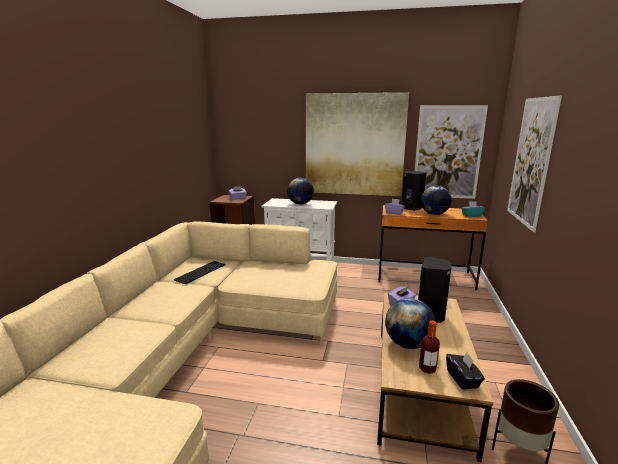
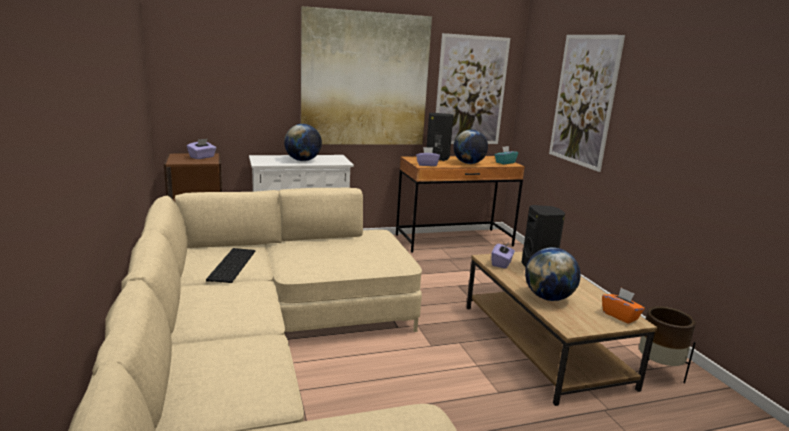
camera: 30 degrees left, 0 degrees up
(427, 369) = (586, 314): bottle -> none
(463, 379) = (620, 316): black tissue box -> orange tissue box

